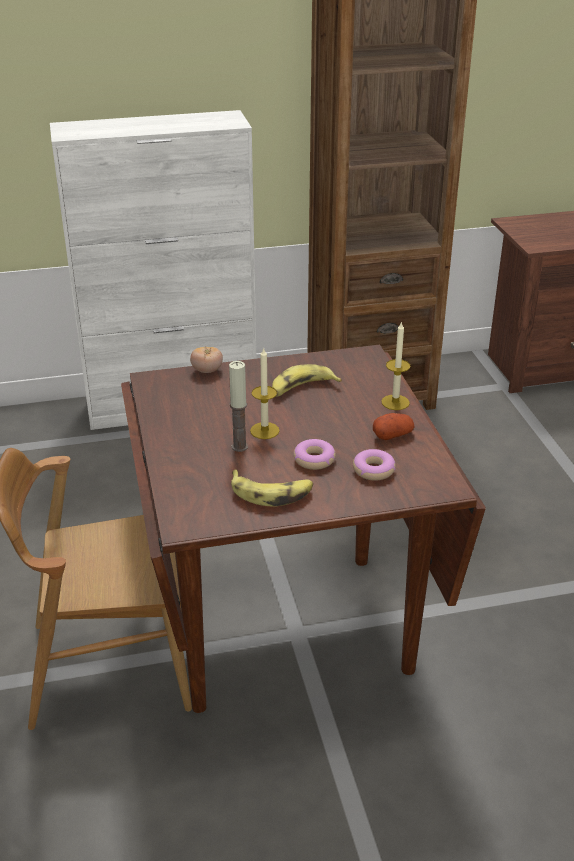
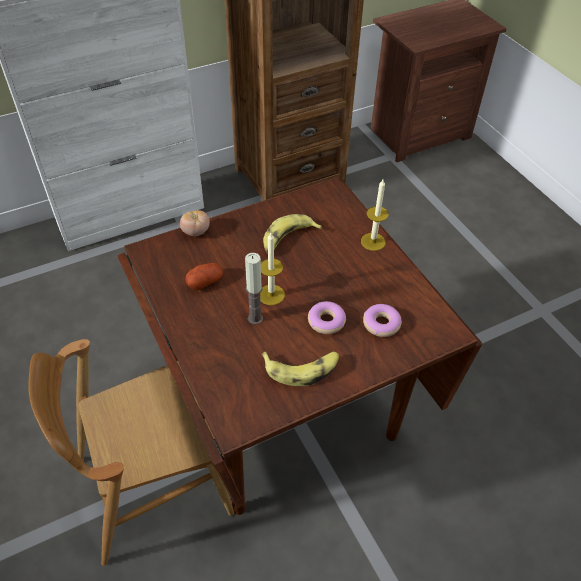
camera: 15 degrees left, 15 degrees up
(392, 435) = (383, 280): potato -> potato (205, 282)

